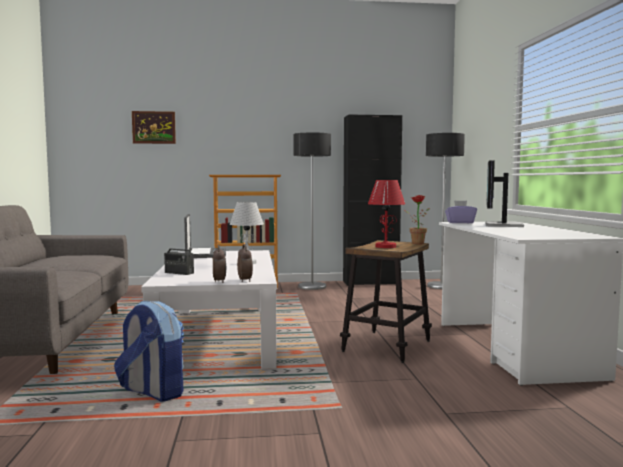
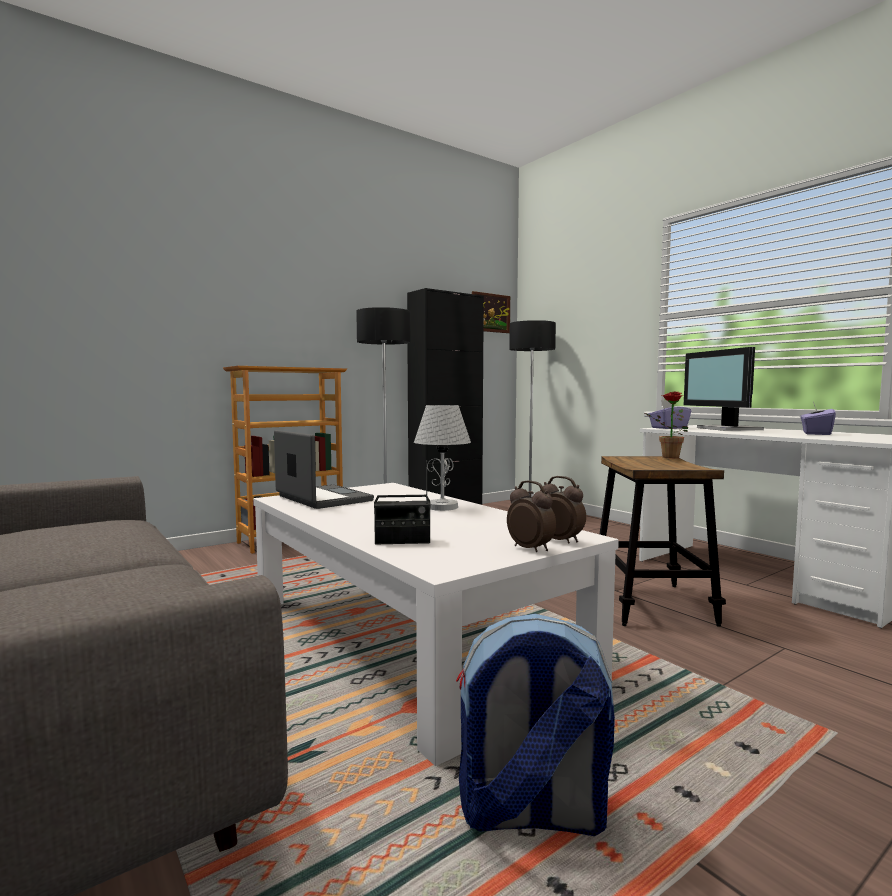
camera: 30 degrees left, 0 degrees up
(154, 127) = (115, 280): picture -> picture (490, 313)
(385, 246) = (655, 464): red table lamp -> none
(535, 231) = (816, 434): none -> purple tissue box

